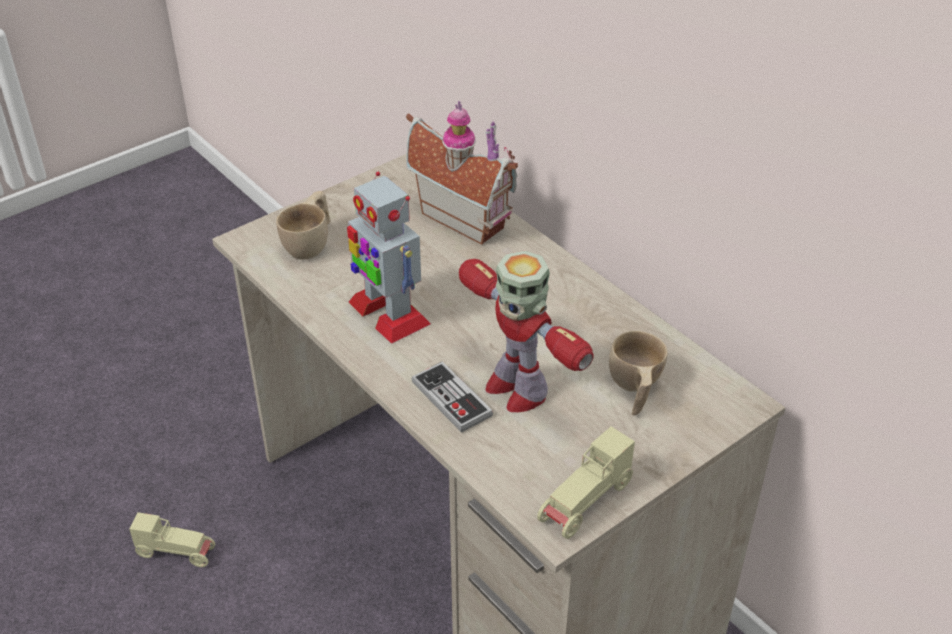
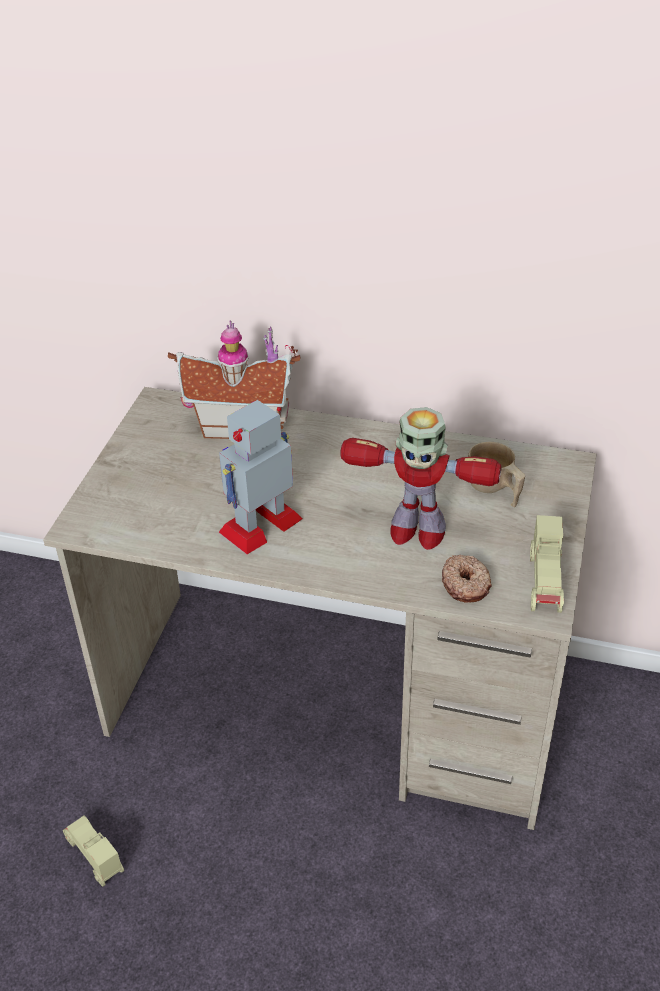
camera: 35 degrees left, 0 degrees up
(177, 552) = (94, 856): beige toy car -> beige toy car turned 105 degrees counterclockwise
(311, 243) = (137, 502): beige cup -> none
(388, 312) = (261, 525): toy robot -> toy robot turned 120 degrees clockwise
(451, 399) = (379, 562): game controller -> none
(508, 462) = (466, 584): none -> donut

